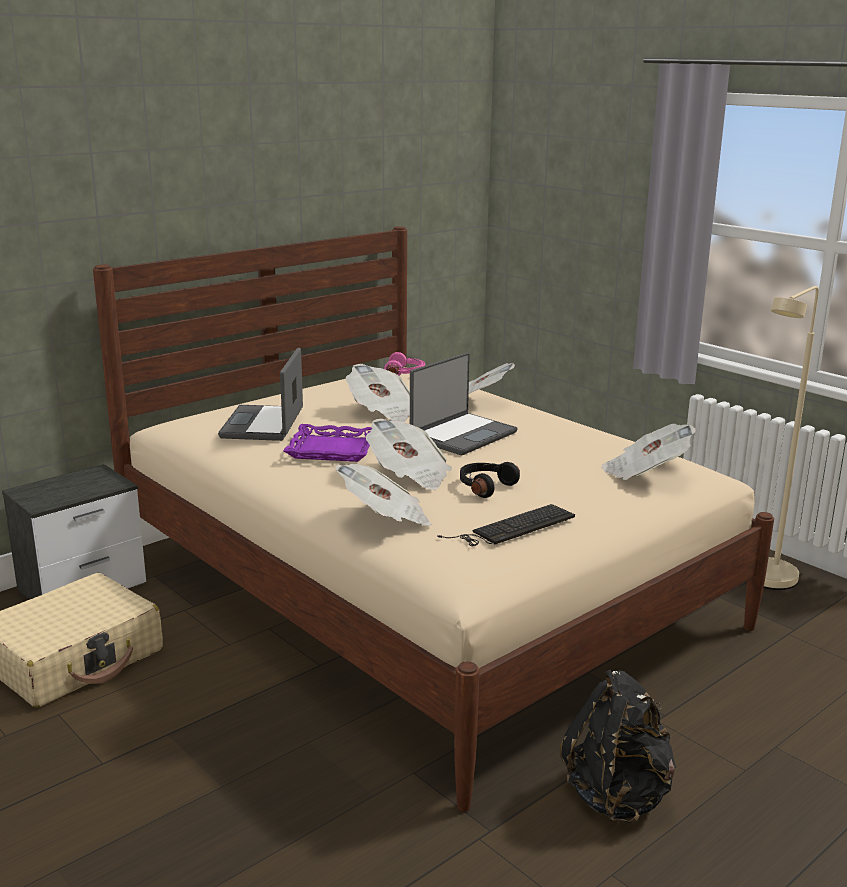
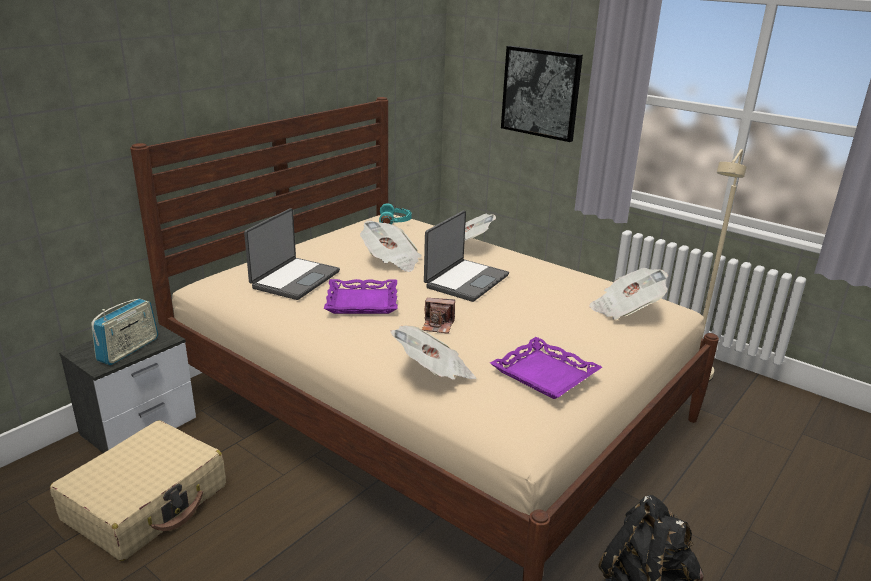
camera: 10 degrees left, 5 degrees up
(74, 492) = (128, 350): none -> radio
(264, 425) = (294, 279): laptop -> laptop turned 150 degrees counterclockwise
(405, 374) = (395, 221): pink headphones -> turquoise headphones
(409, 475) = (438, 325): newspaper -> camera
(484, 486) = (504, 333): black headphones -> none
(512, 527) = (544, 374): keyboard -> purple tray
(596, 223) = (541, 93): none -> picture

